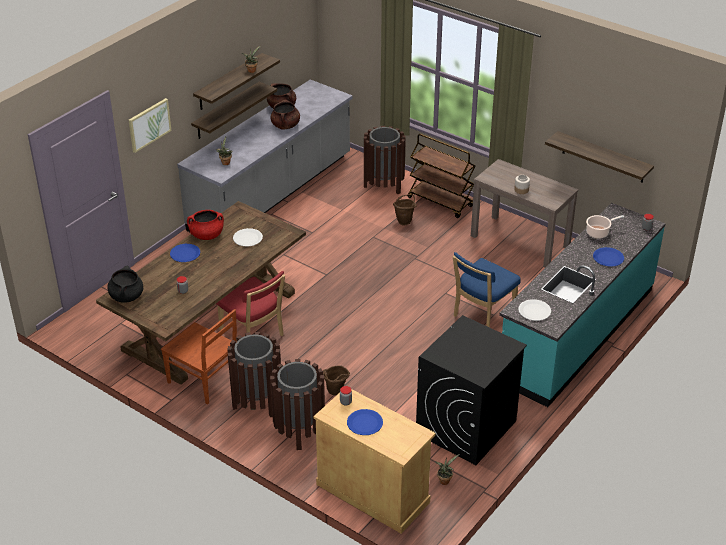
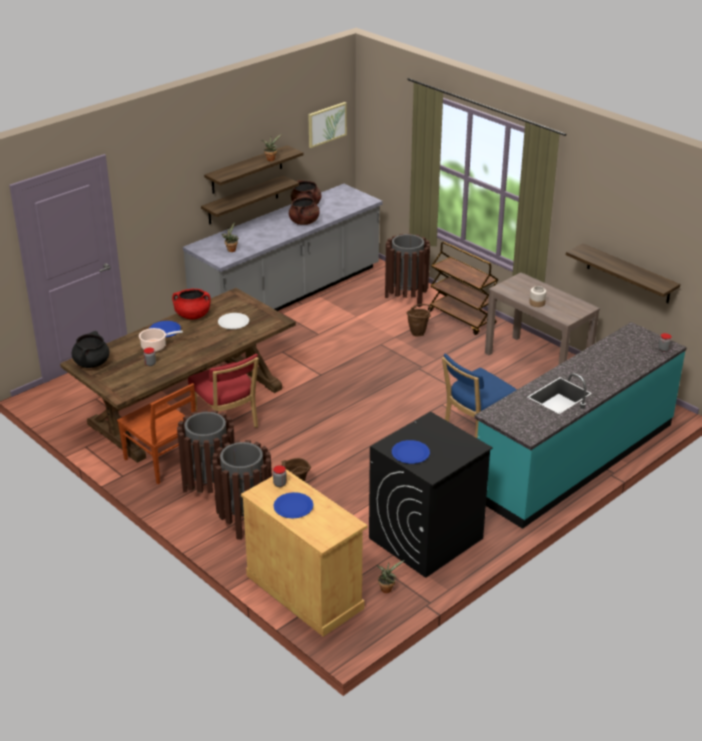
camera: 10 degrees right, 5 degrees down
(149, 124) = (151, 199): picture -> picture (326, 124)
(534, 311) = (513, 417): white plate -> none
(599, 232) = (608, 349): cooking pot -> cooking pot (155, 347)
(608, 258) = (612, 374): blue plate -> blue plate (410, 453)

